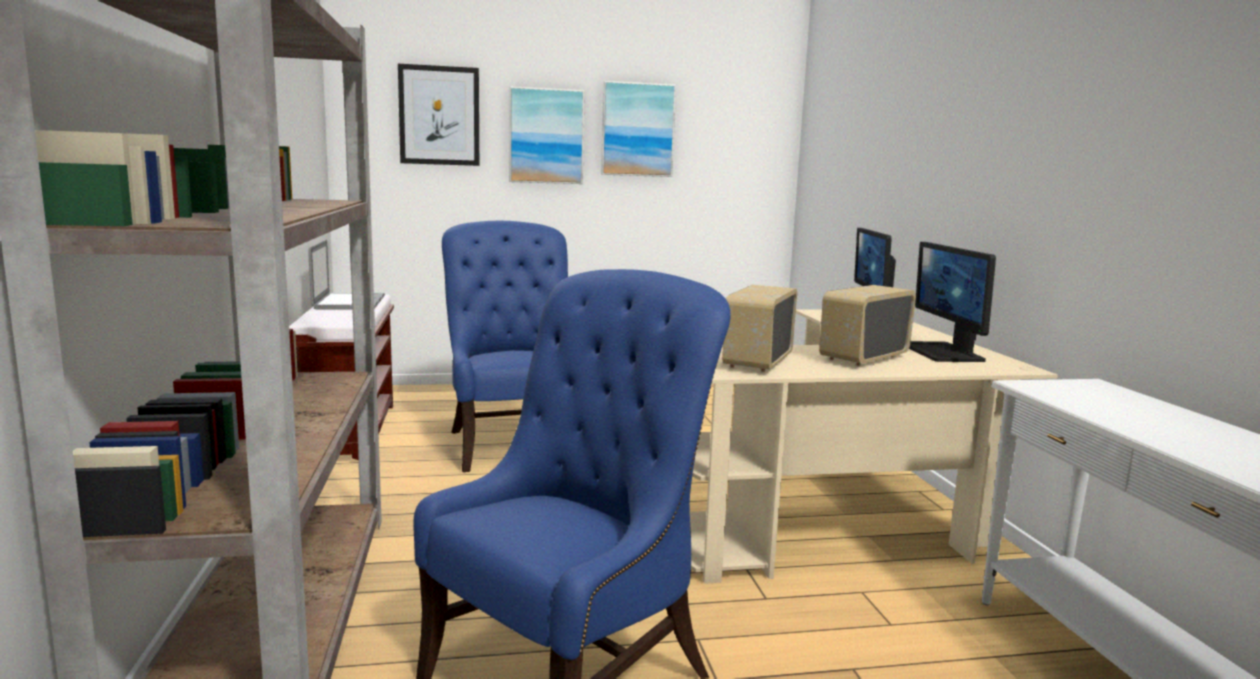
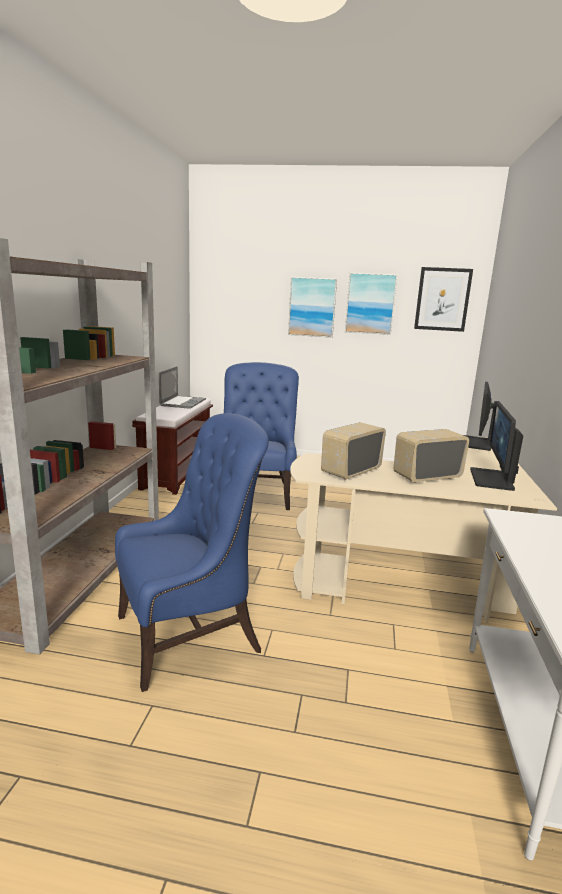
camera: 20 degrees right, 5 degrees up
(439, 116) = (250, 294): picture -> picture (442, 299)

